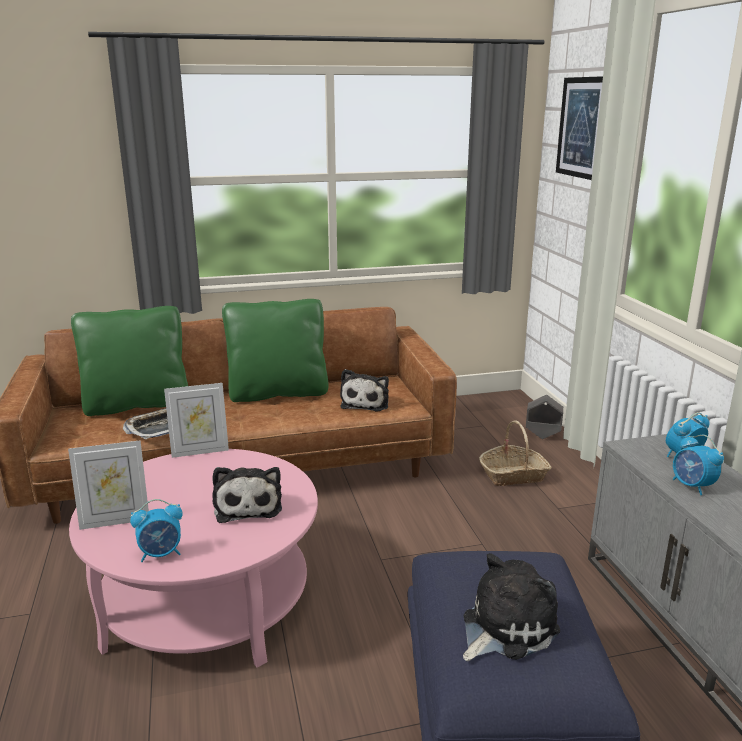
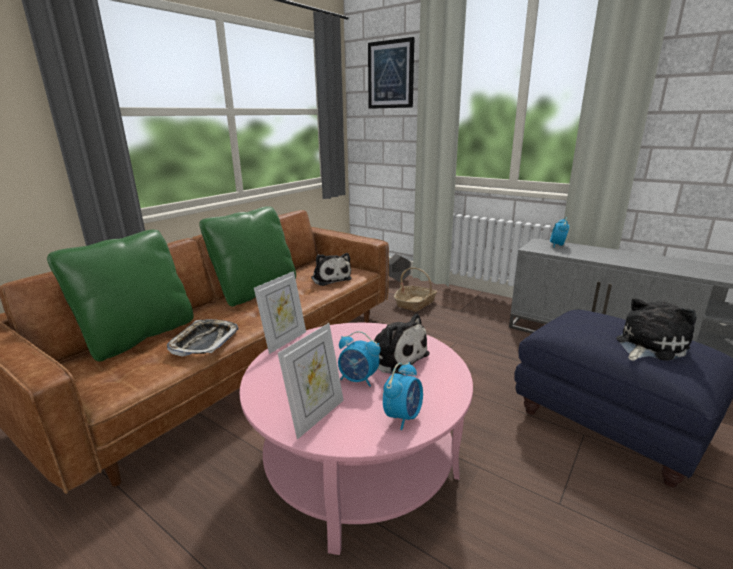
camera: 40 degrees left, 0 degrees up
(505, 627) = (648, 345): plush toy -> plush toy turned 45 degrees clockwise
(692, 486) = (587, 254): alarm clock -> alarm clock (358, 380)

